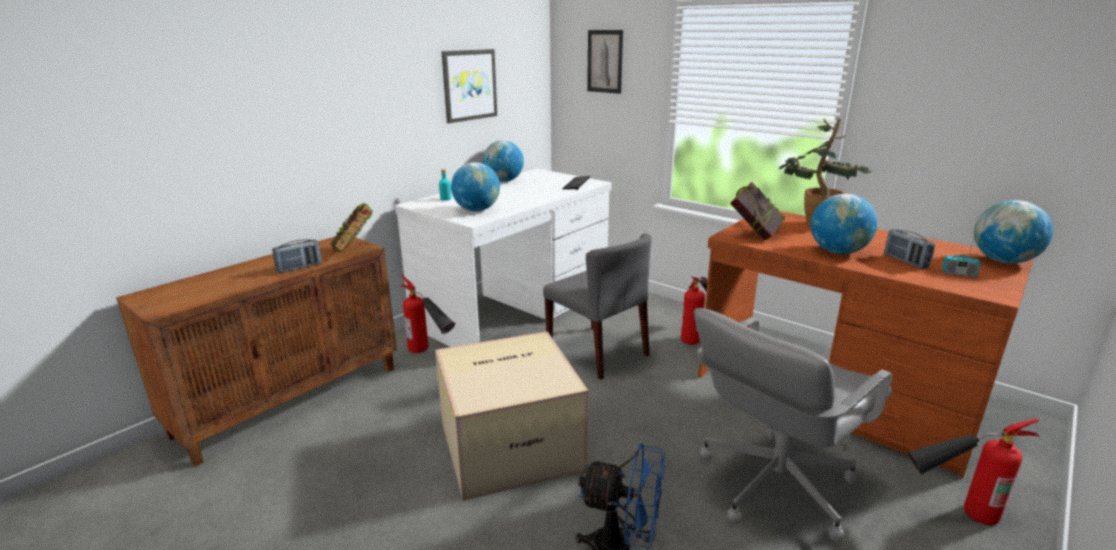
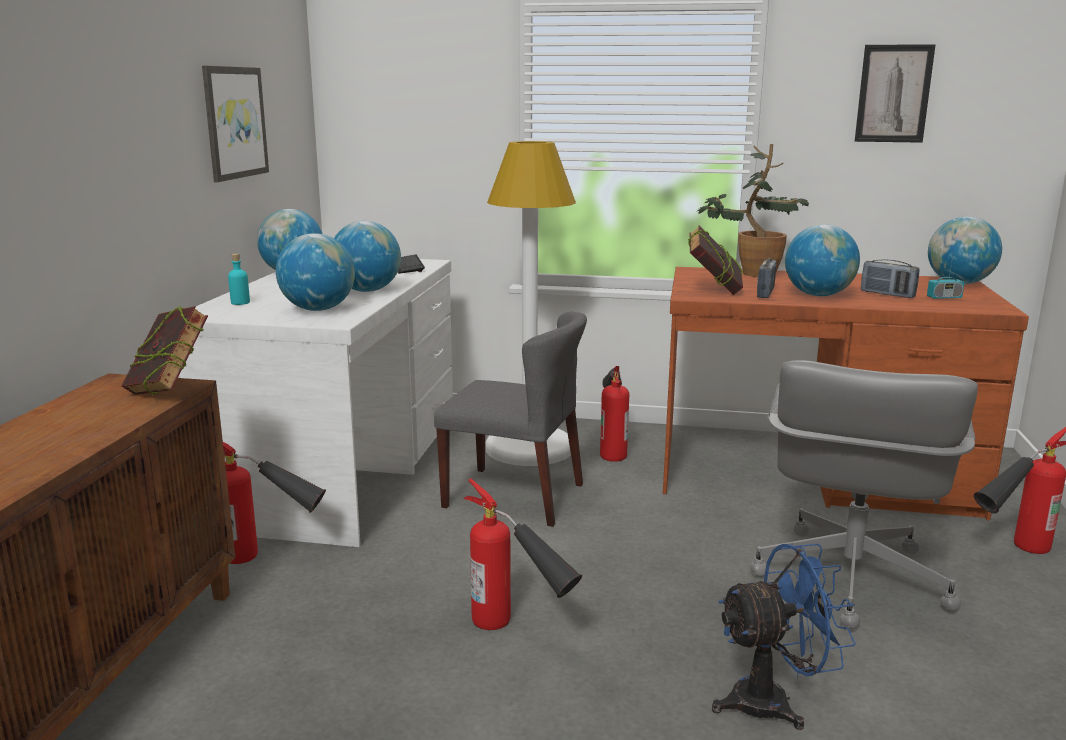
camera: 30 degrees left, 5 degrees down
(299, 267) = (107, 428): radio -> radio (765, 293)
(511, 444) = (518, 634): cardboard box -> fire extinguisher
(524, 200) = (367, 290): none -> globe
(605, 61) = (412, 90): picture -> picture (893, 94)
(639, 320) = (529, 448): none -> white floor lamp

